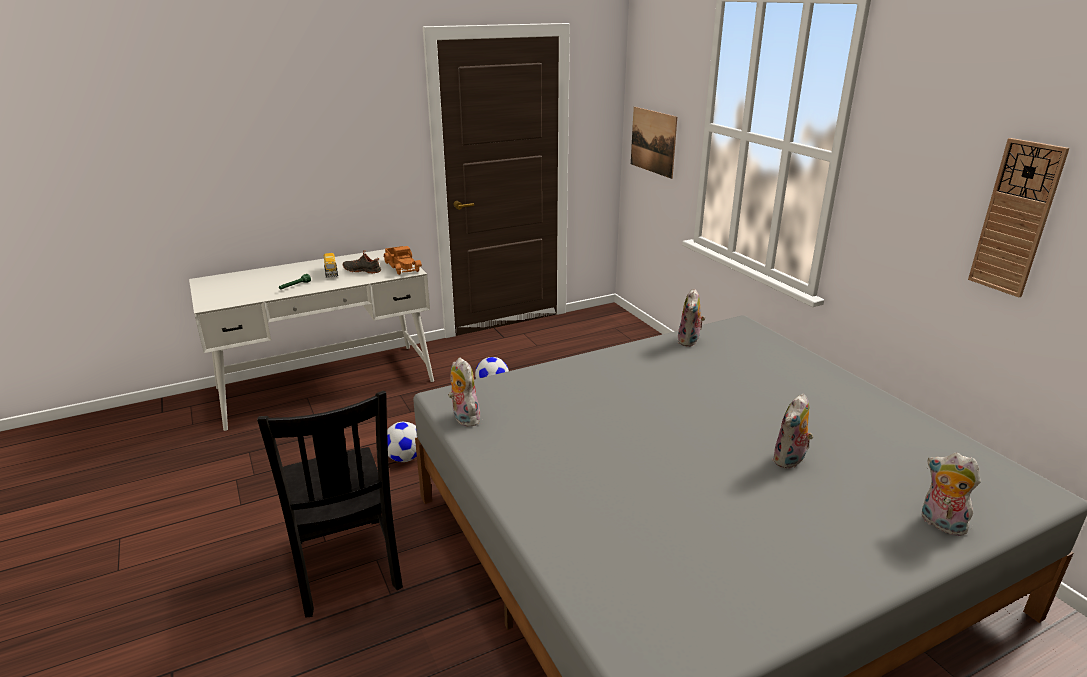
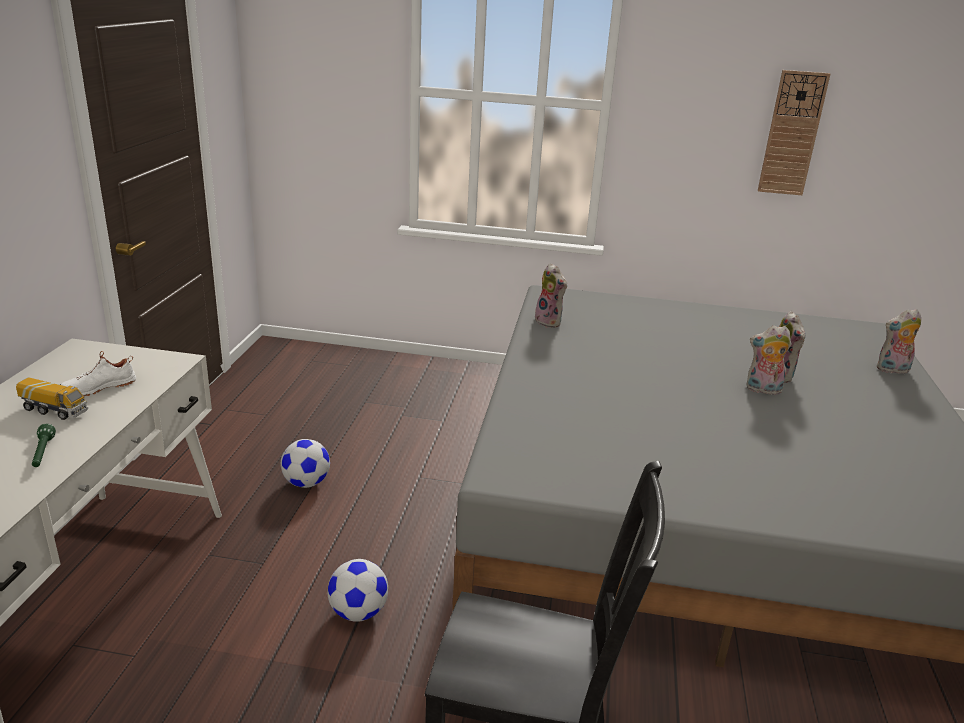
camera: 55 degrees left, 0 degrees up
(362, 270) = (99, 387): black shoe -> white shoe
(403, 266) = (148, 359): toy truck -> none
(463, 418) = (560, 482): plush toy -> plush toy (762, 390)
(653, 141) = (314, 118): picture -> none

